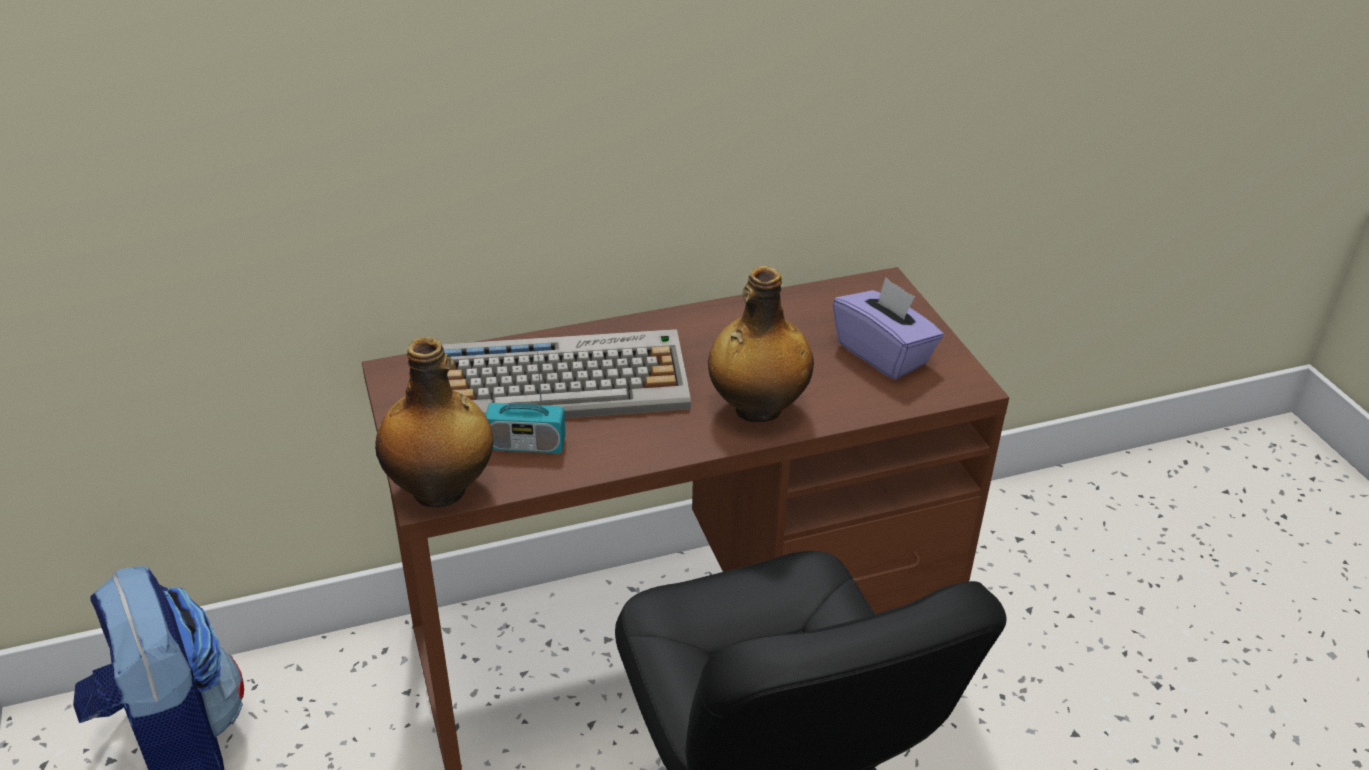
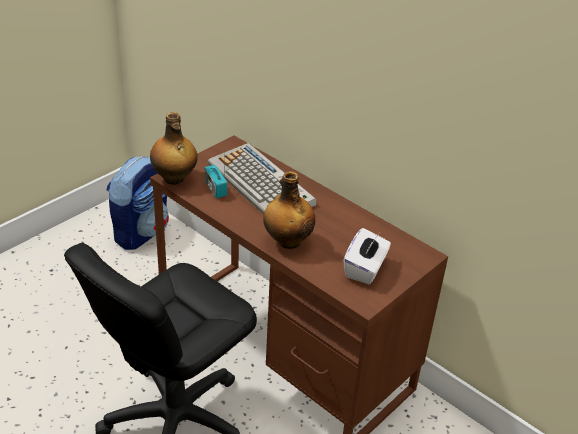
camera: 60 degrees right, 0 degrees up
(883, 353) = (365, 269): purple tissue box -> white tissue box

